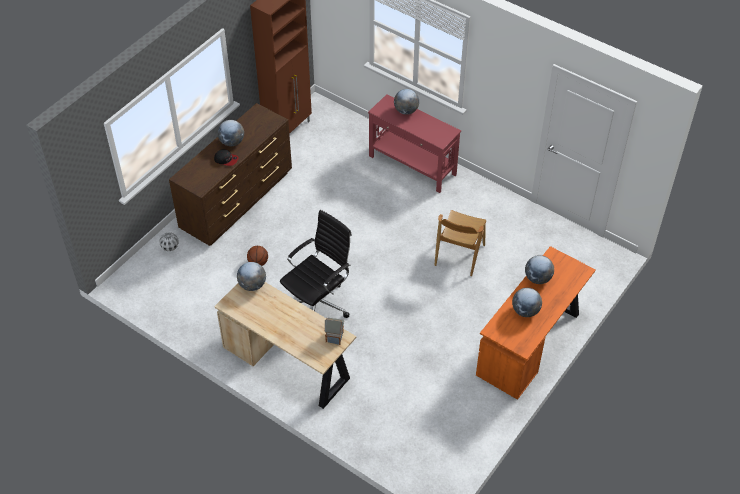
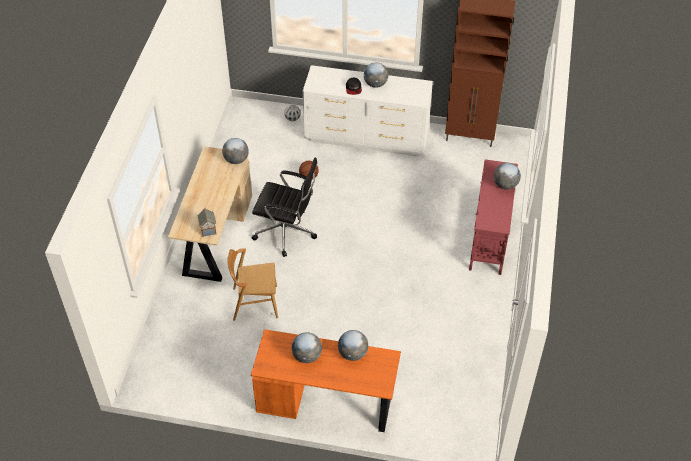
camera: 65 degrees right, 0 degrees up
(237, 201) = (367, 138): brown dresser -> white dresser
(459, 255) = (401, 311): brown chair -> brown chair (255, 303)

